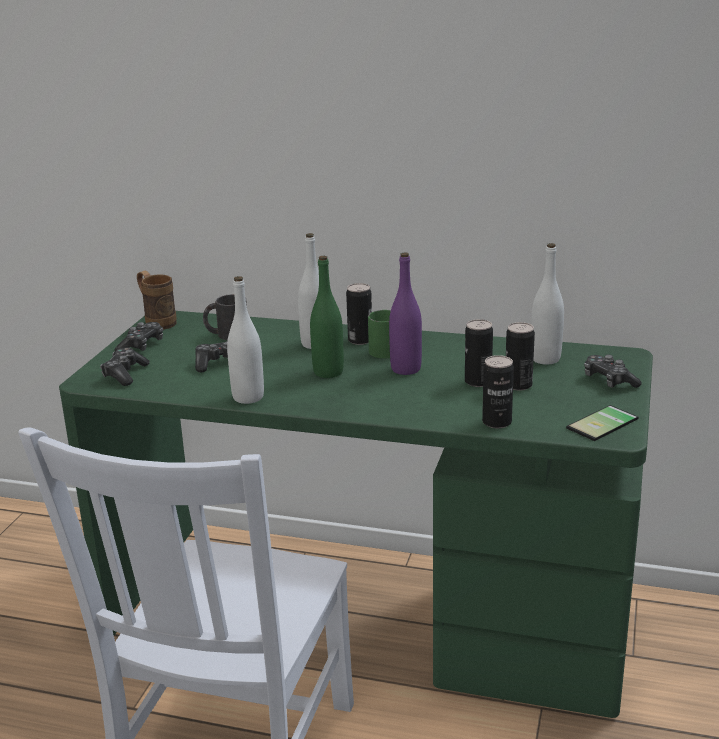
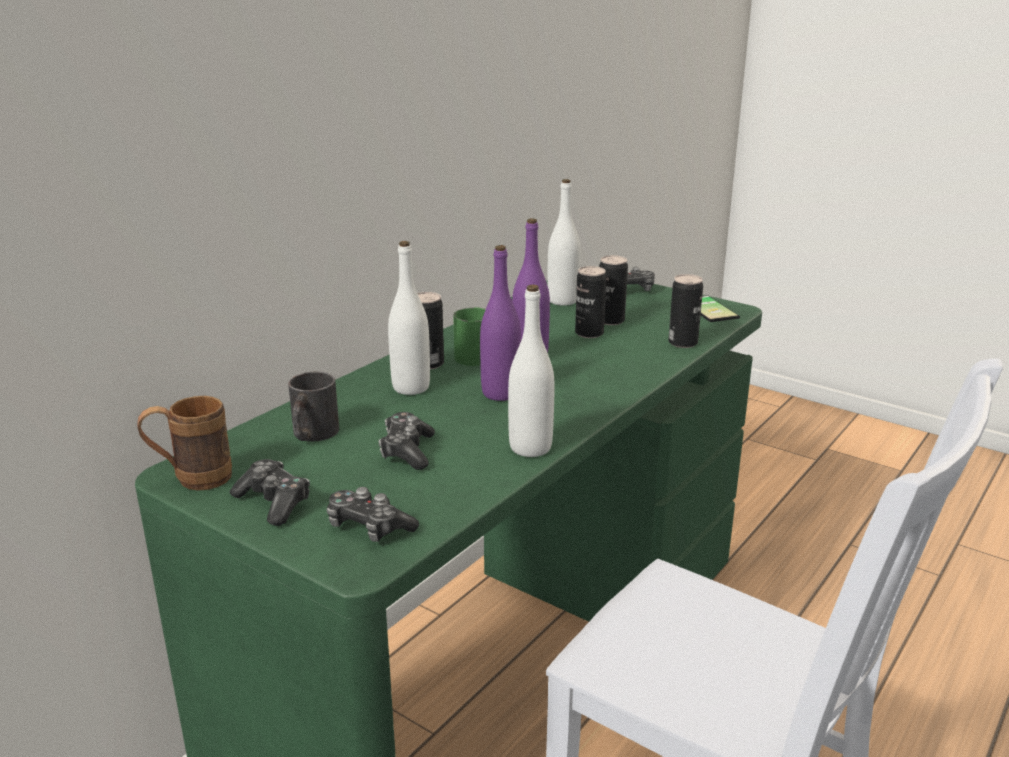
camera: 70 degrees left, 0 degrees up
(328, 372) = (500, 393): green bottle -> purple bottle

